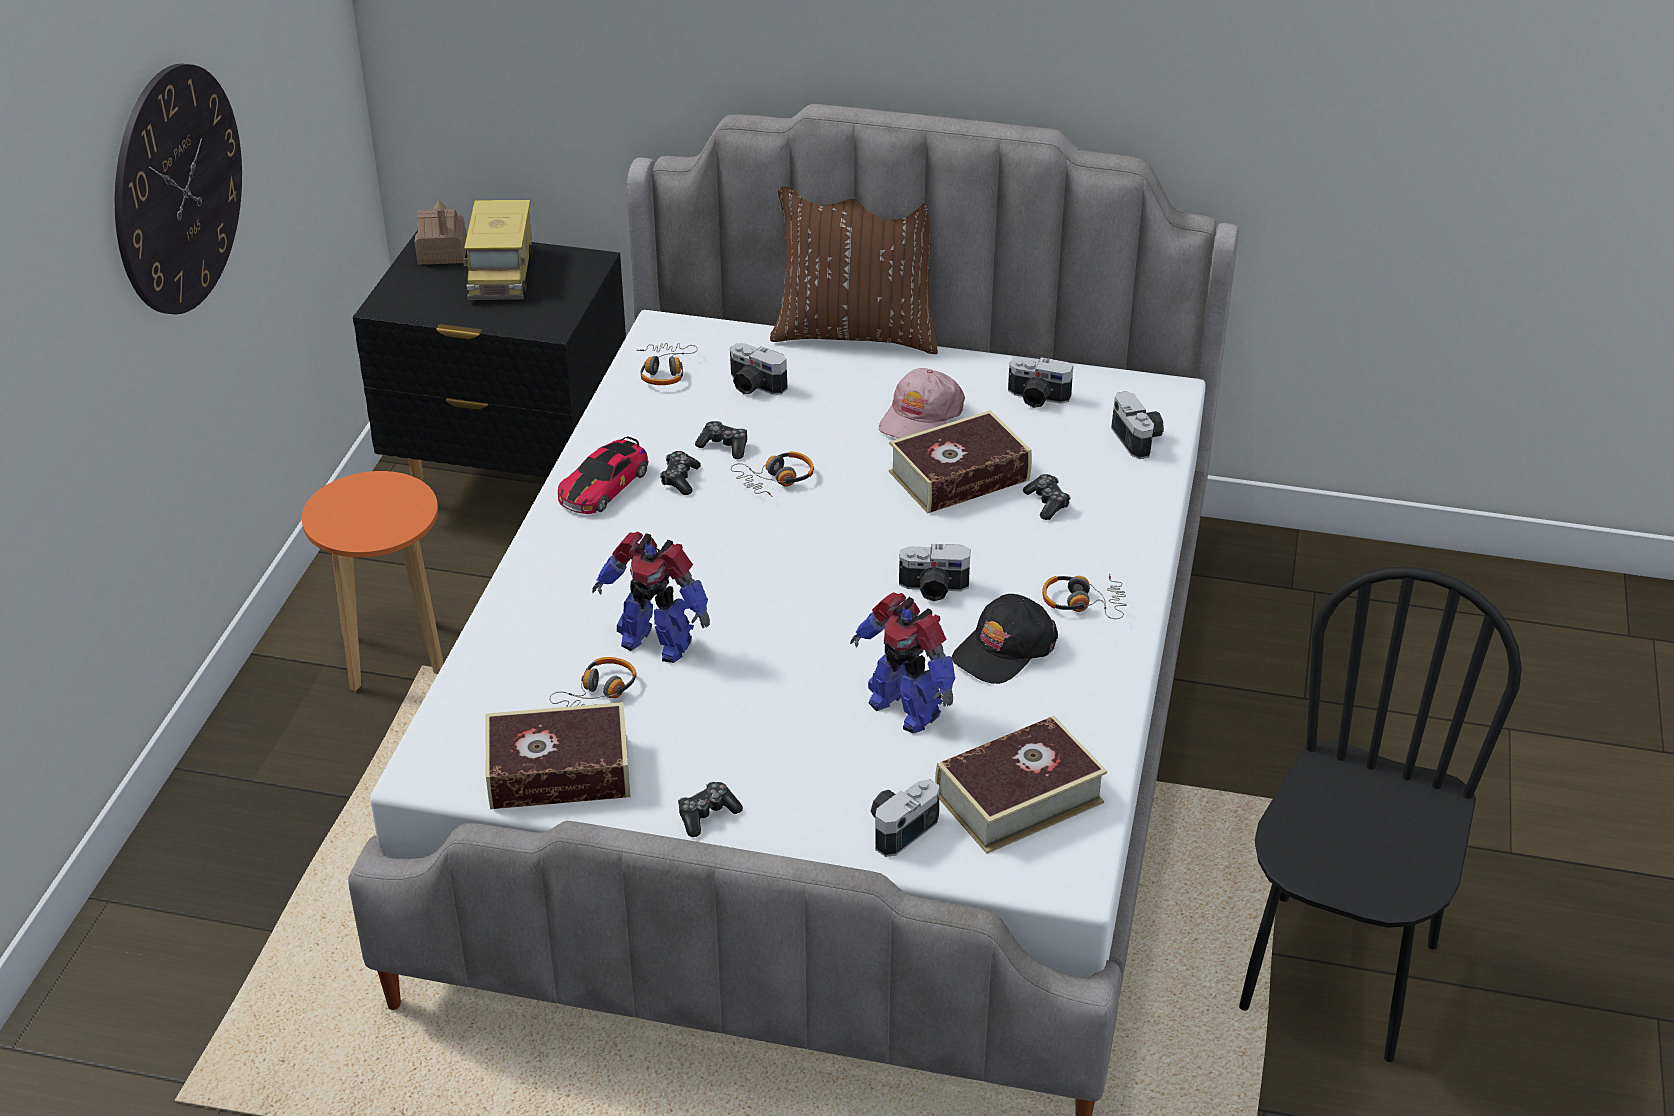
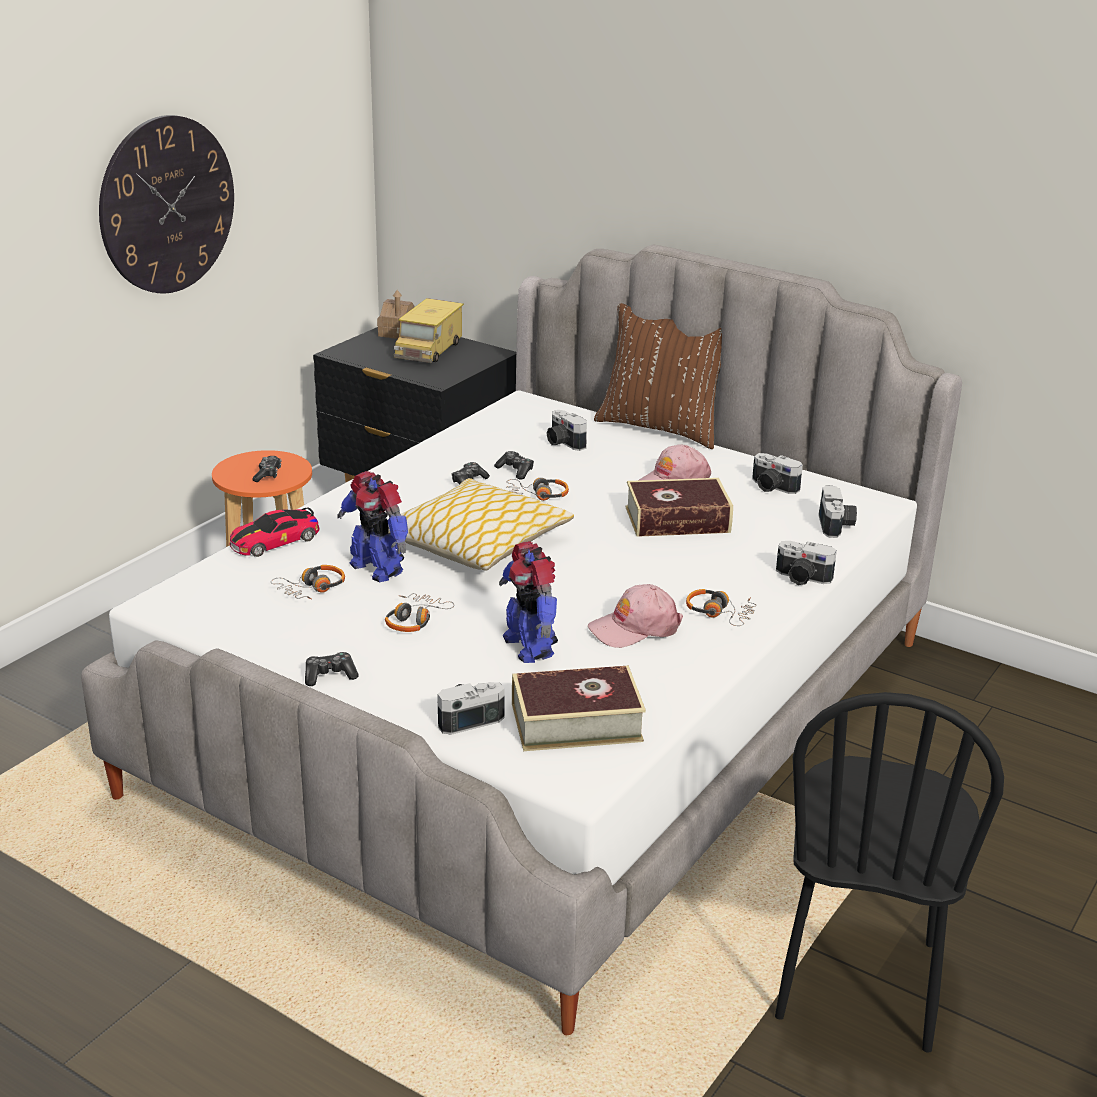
camera: 20 degrees right, 10 degrees down
(559, 771) = (246, 625): book -> none
(604, 486) = (413, 476): toy car -> toy car (274, 541)
(664, 371) = (506, 423): headphones -> headphones (415, 620)
(749, 572) = (476, 543): none -> pillow
(933, 589) = (607, 580): camera -> camera (802, 578)
(1004, 649) = (634, 628): black cap -> pink cap
(1047, 503) = (734, 548): game controller -> game controller (267, 474)
(1336, 976) = (859, 980): black chair -> black chair turned 150 degrees clockwise

